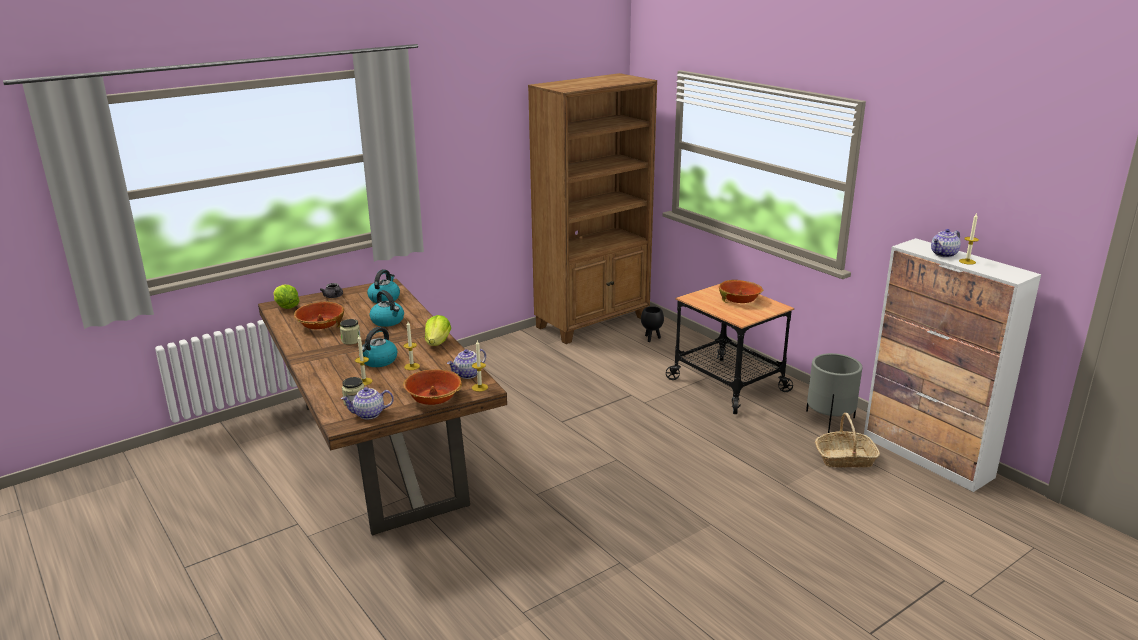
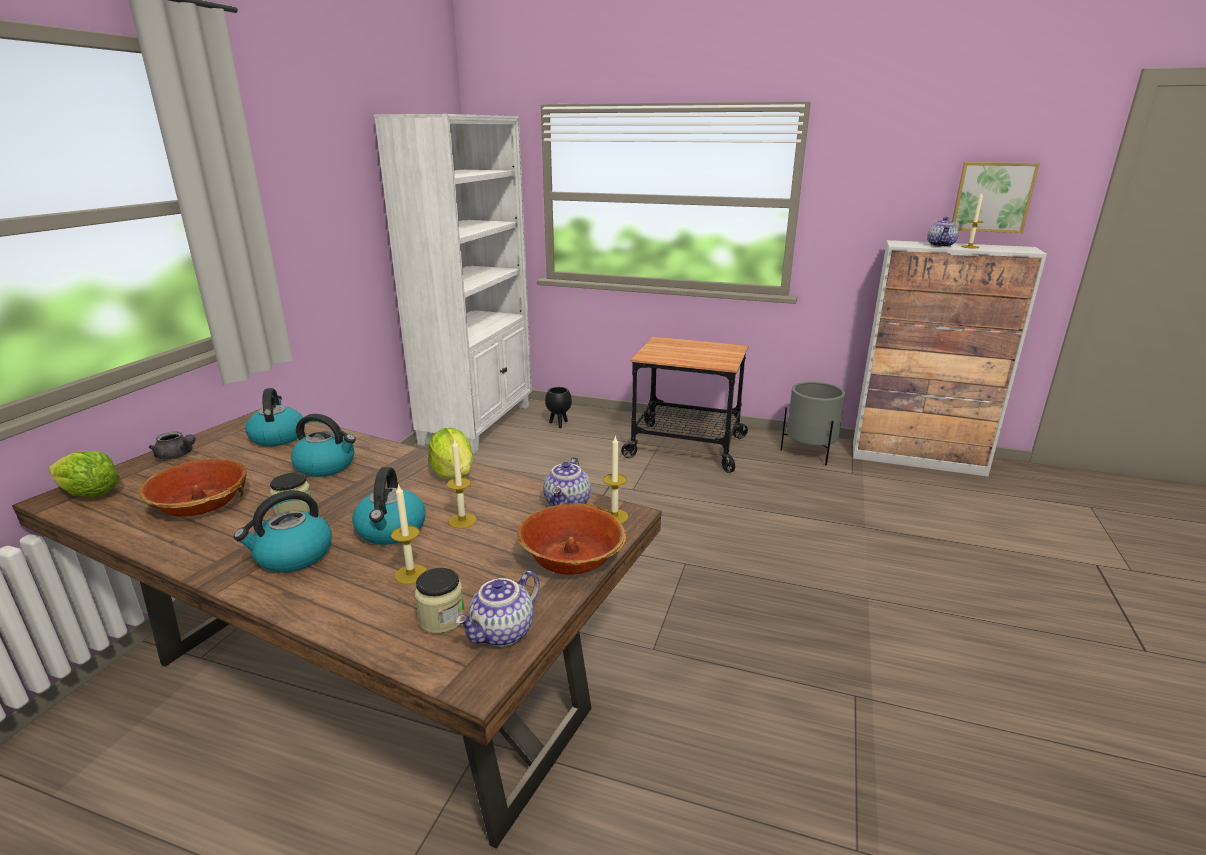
camera: 35 degrees left, 0 degrees up
(331, 359) = (293, 556): none -> kettle
(593, 322) = (478, 423): brown bookcase -> white bookcase
(739, 300) = (692, 348): bowl -> none
(845, 458) = (869, 482): basket -> none
(1009, 217) = (992, 197): none -> picture

